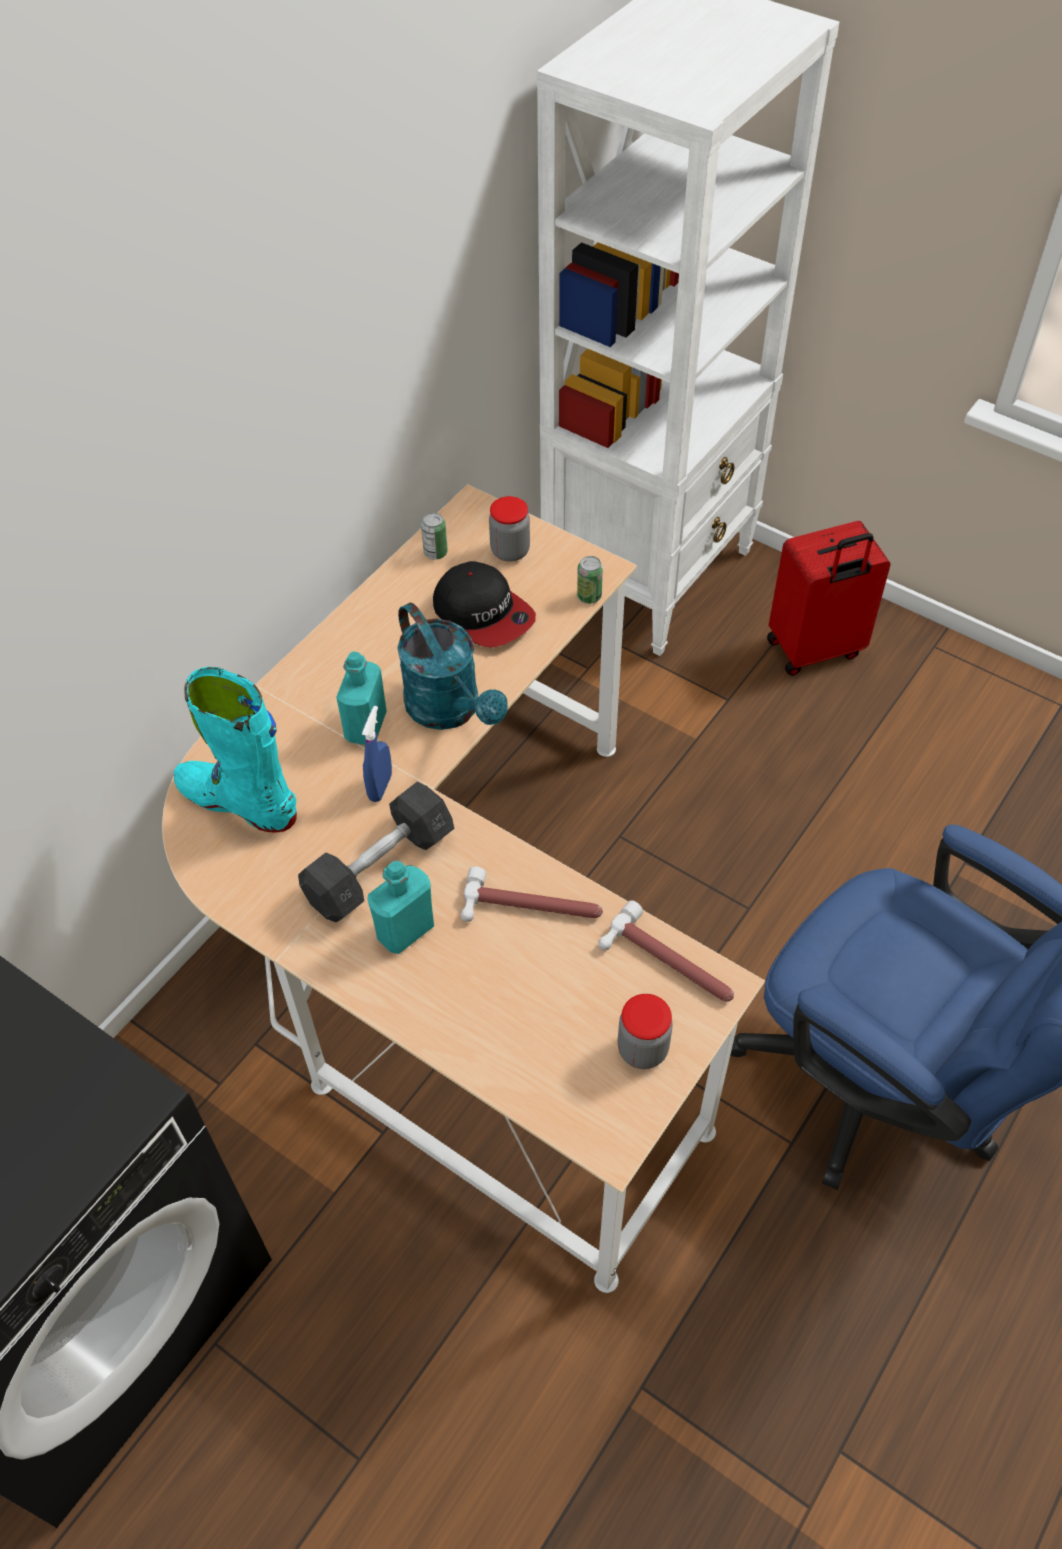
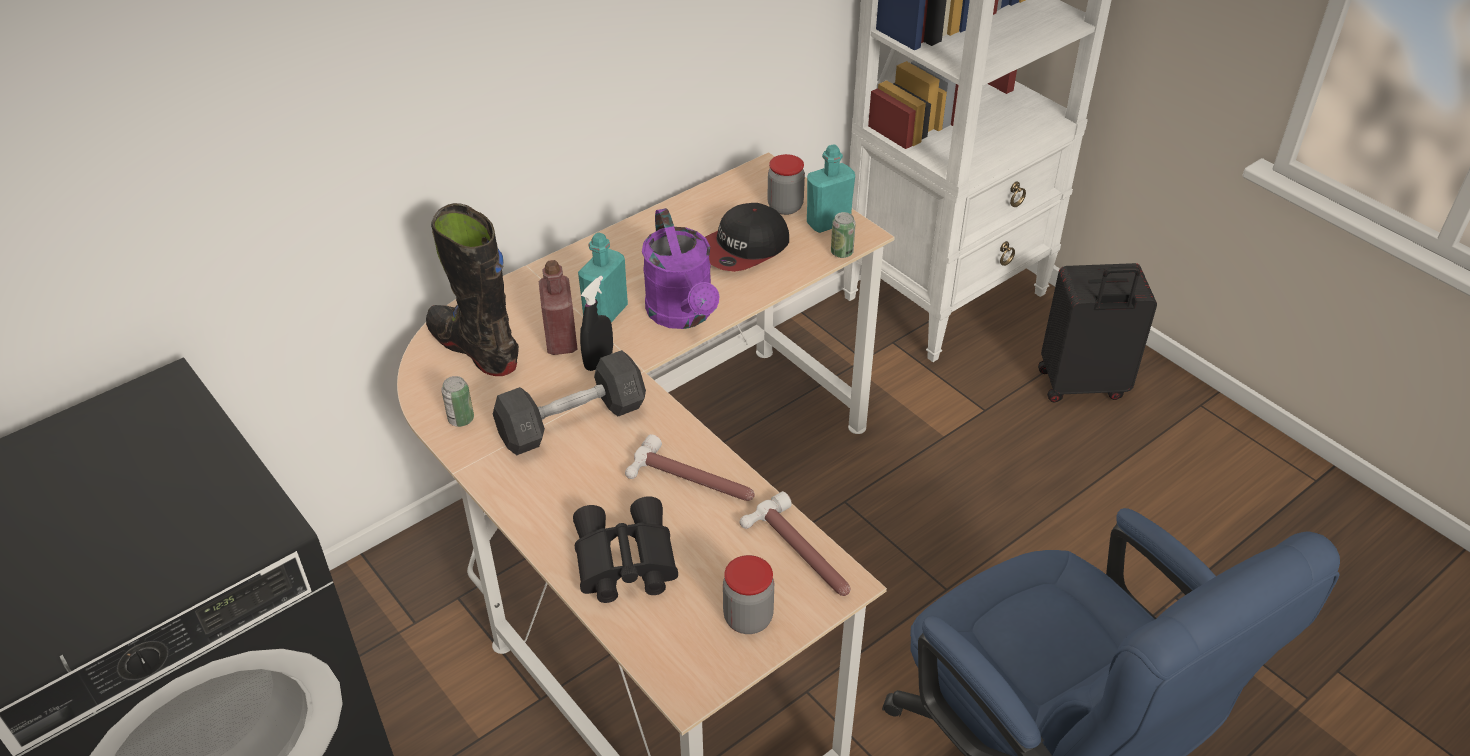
camera: 15 degrees right, 10 degrees down
(239, 803) = (474, 348): turquoise boot -> black boot
(330, 772) = (561, 341): none -> red bottle
(380, 787) = (598, 360): blue spray bottle -> black spray bottle
(405, 930) = (573, 475): turquoise bottle -> turquoise bottle (828, 222)
(435, 553) = (720, 197): can -> can (461, 419)
(450, 710) = (684, 315): turquoise watering can -> purple watering can
(484, 613) = (743, 248): cap -> cap turned 75 degrees clockwise
(494, 1019) = (623, 562): none -> black binoculars
(815, 650) = (1082, 385): red suitcase -> black suitcase

